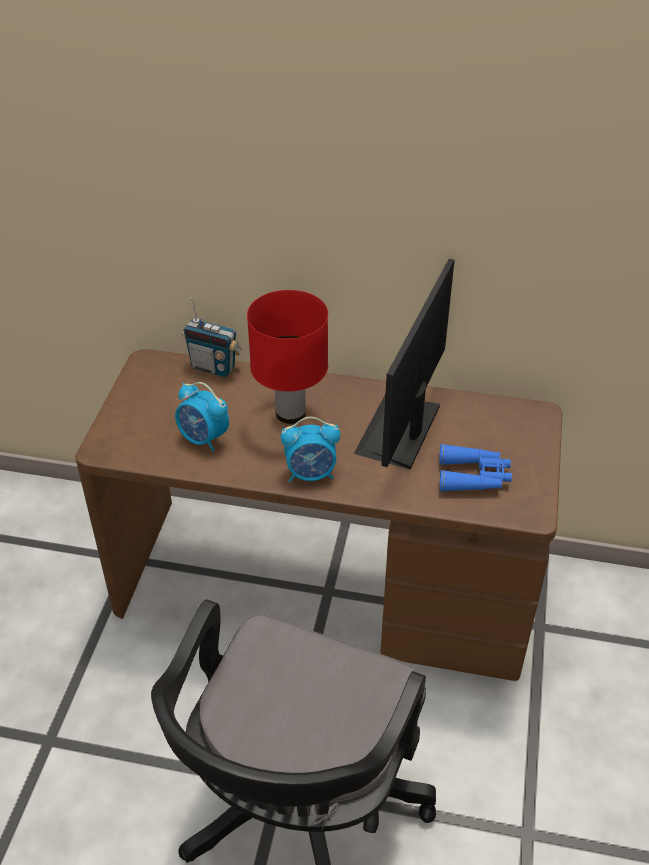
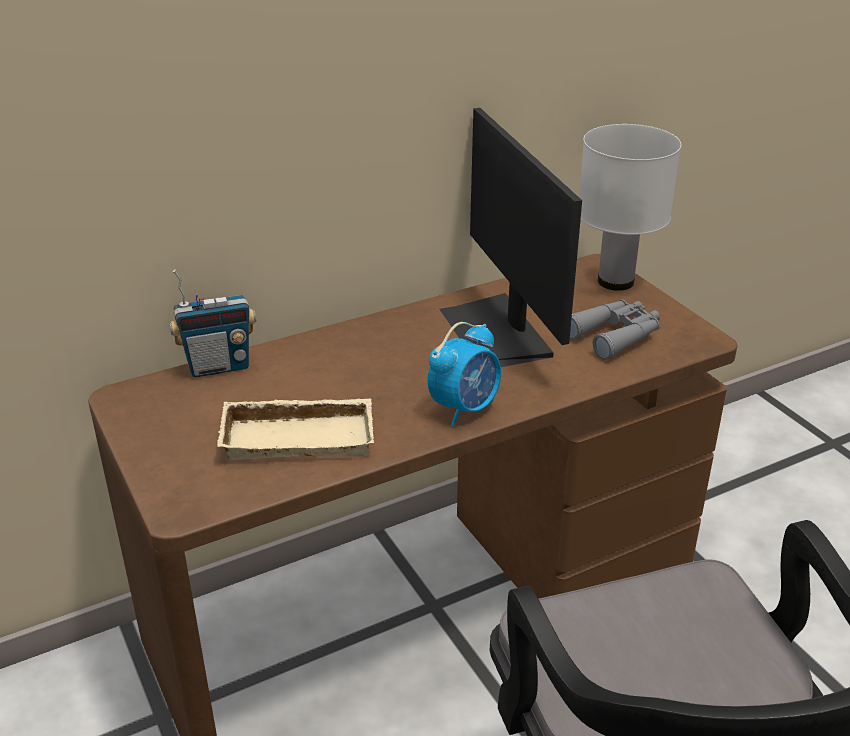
camera: 40 degrees left, 10 degrees down
(203, 439) = (300, 435): alarm clock -> beige tray
(291, 413) = (368, 367): red table lamp -> none
(474, 476) = (615, 335): blue binoculars -> grey binoculars
(533, 434) = (615, 282): none -> white table lamp

